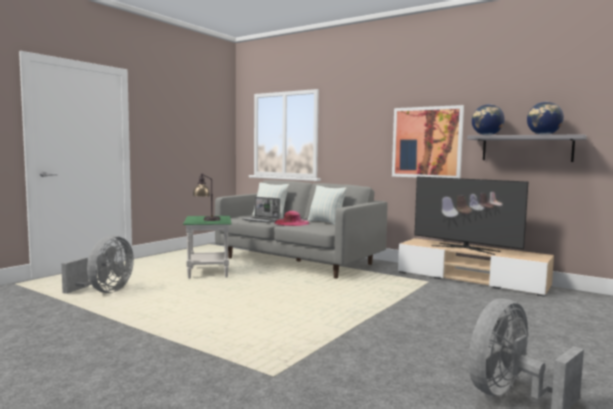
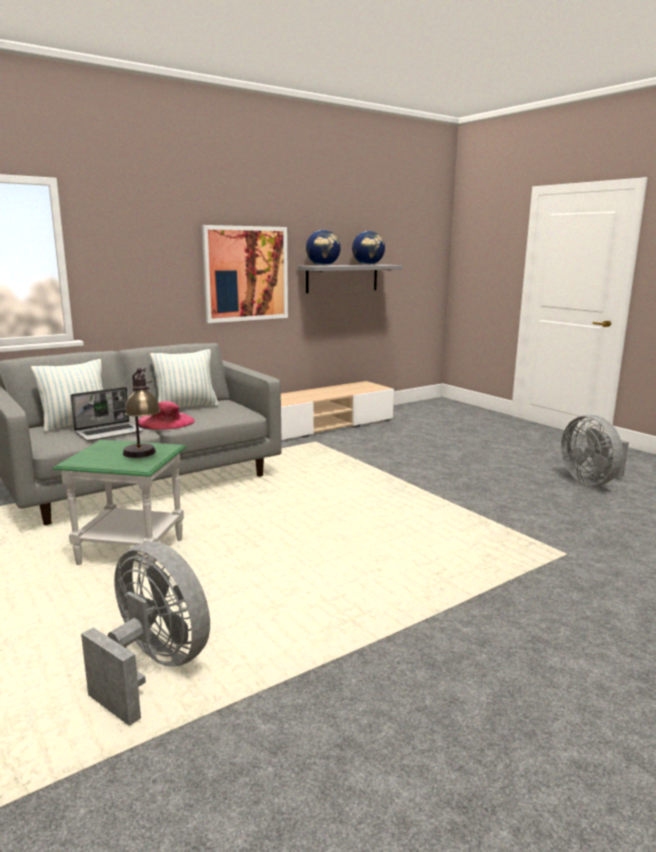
camera: 70 degrees left, 10 degrees up
(465, 248) = (317, 395): television -> none

